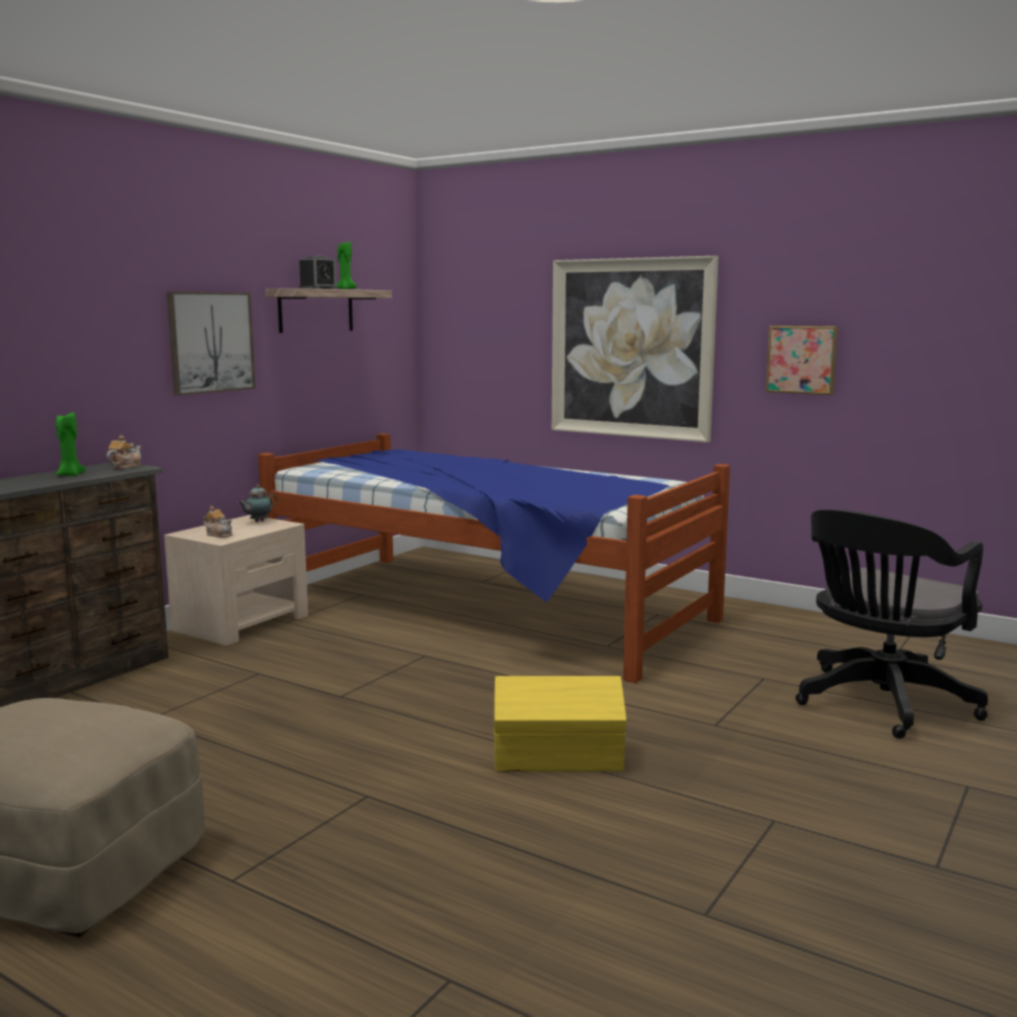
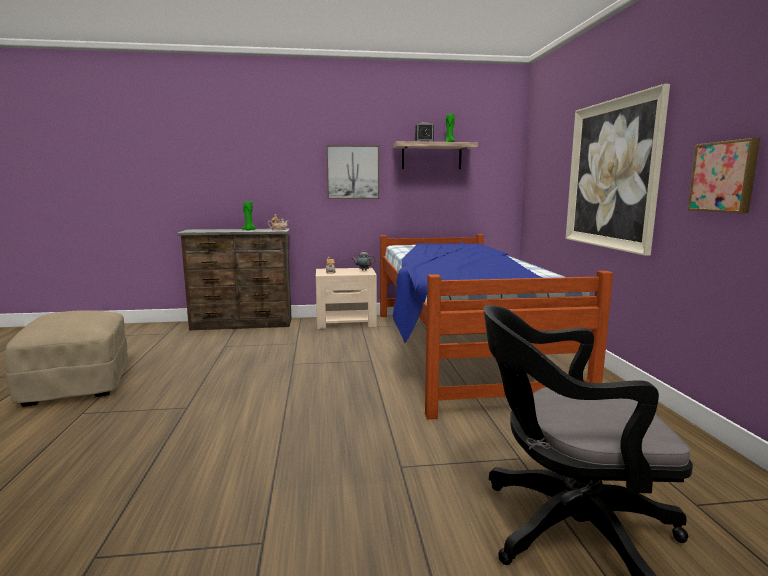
camera: 50 degrees right, 0 degrees up
(559, 759) = (281, 435): yellow storage box -> none

